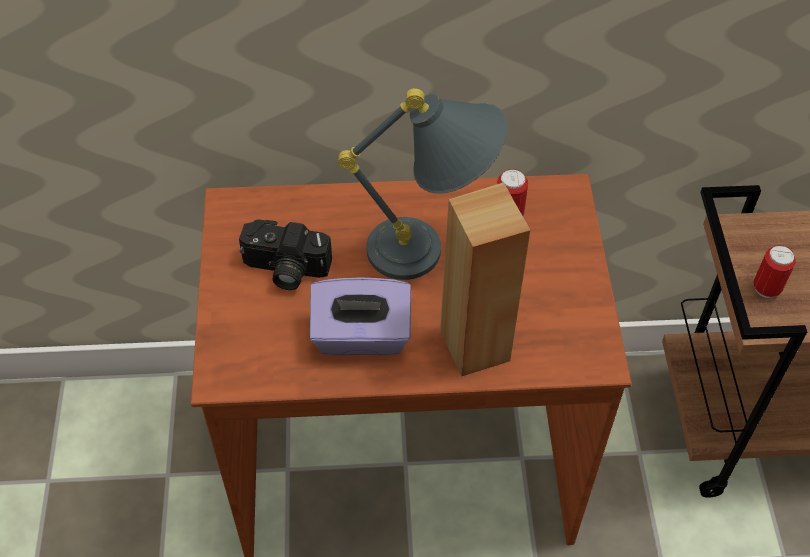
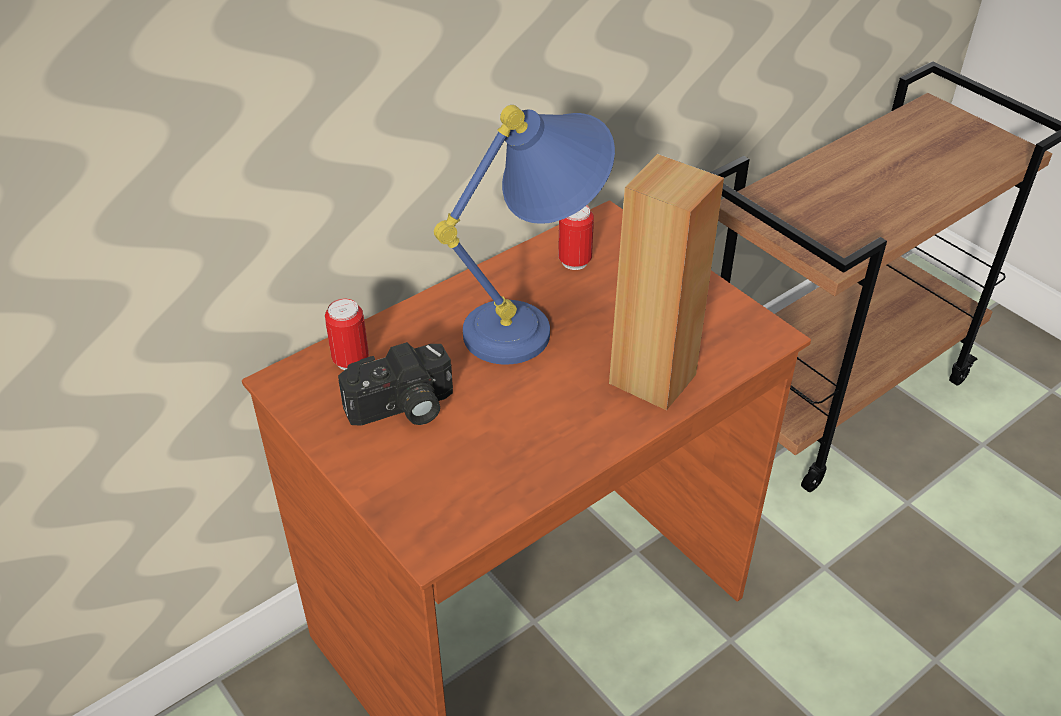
camera: 35 degrees left, 10 degrees down
(361, 337) = (539, 427): purple tissue box -> none
(432, 252) = (535, 323): grey table lamp -> blue table lamp
(766, 288) = (812, 234): can -> can (351, 361)

